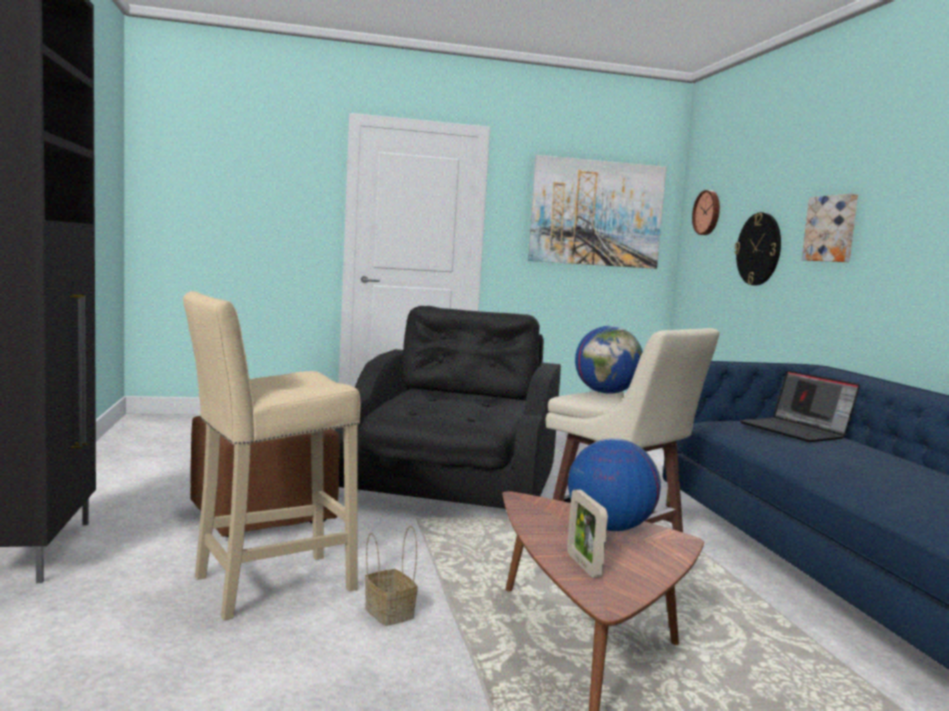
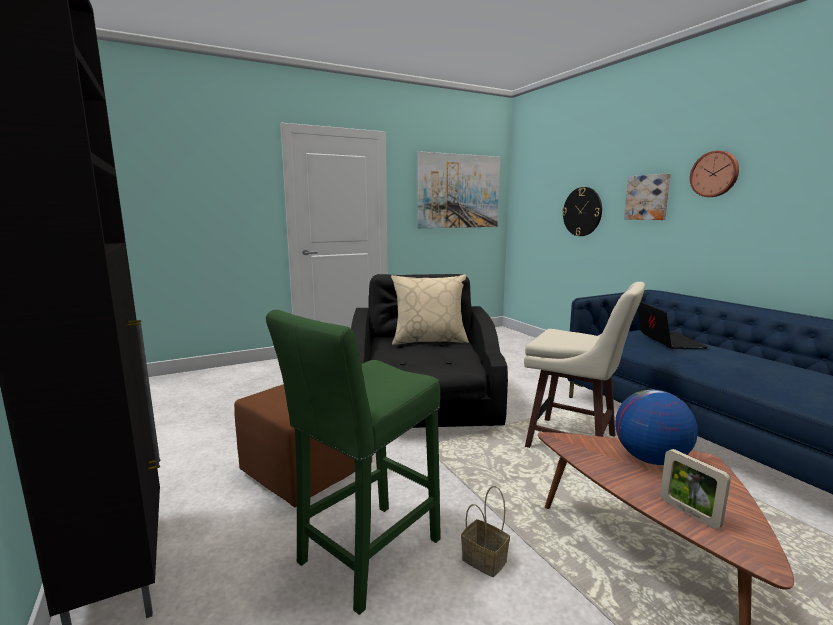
camera: 15 degrees left, 5 degrees up
(266, 586) = (365, 556): beige stool -> green stool
(473, 399) = (429, 340): none -> beige pillow
(606, 393) = (558, 334): globe -> none
(708, 212) = (534, 187): wall clock -> wall clock (715, 174)
(796, 431) = (666, 340): laptop -> laptop turned 135 degrees counterclockwise

